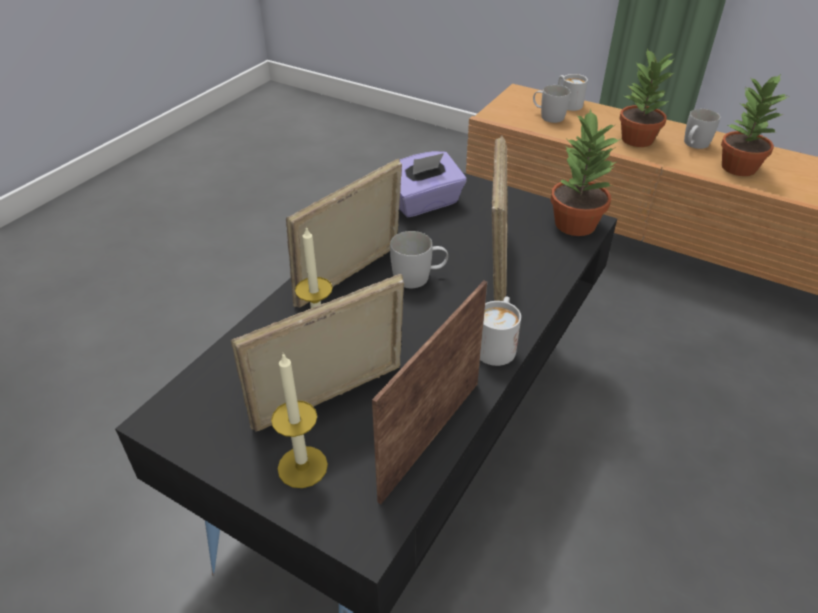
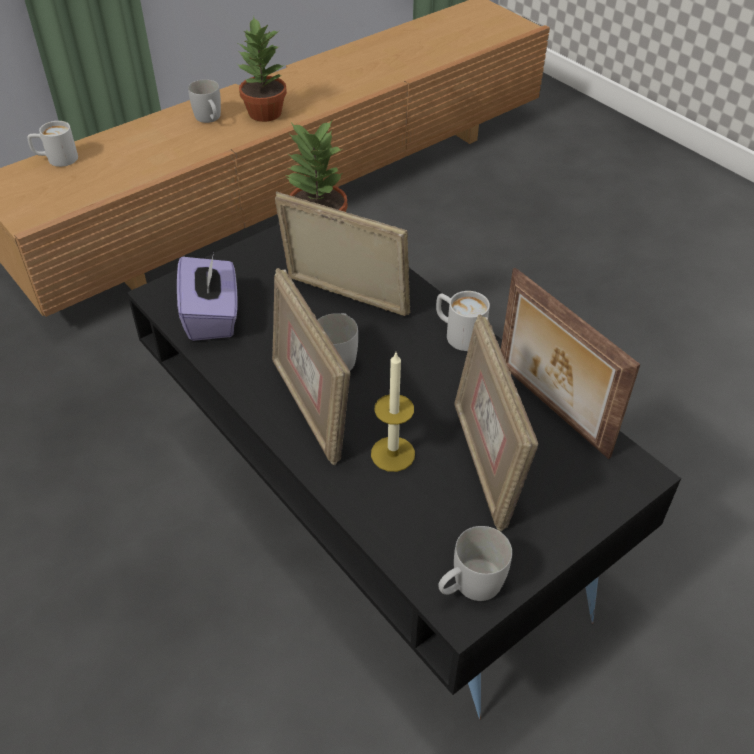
camera: 70 degrees left, 5 degrees up
(302, 466) = (557, 501): candle -> none
(548, 116) = (69, 182): white mug -> white mug (469, 586)
(637, 140) = (171, 145): potted plant -> none

